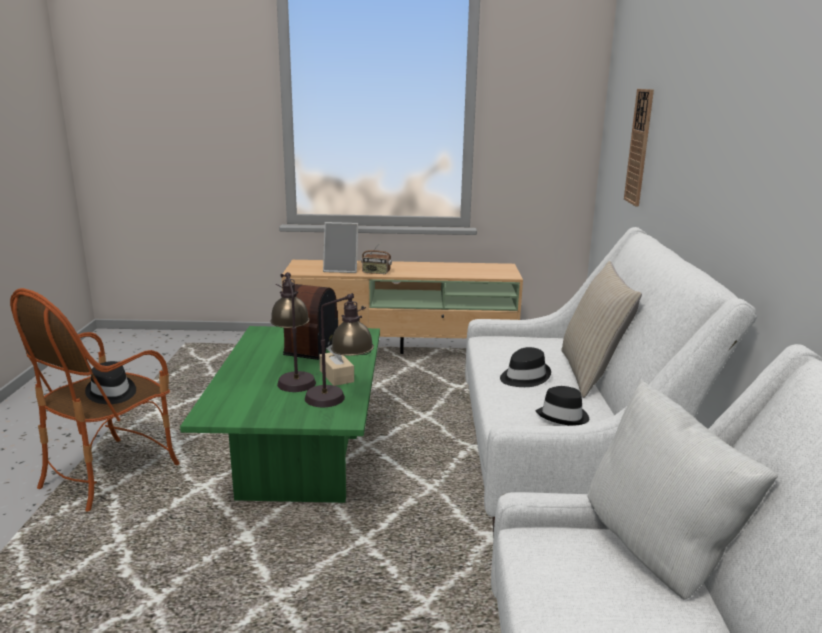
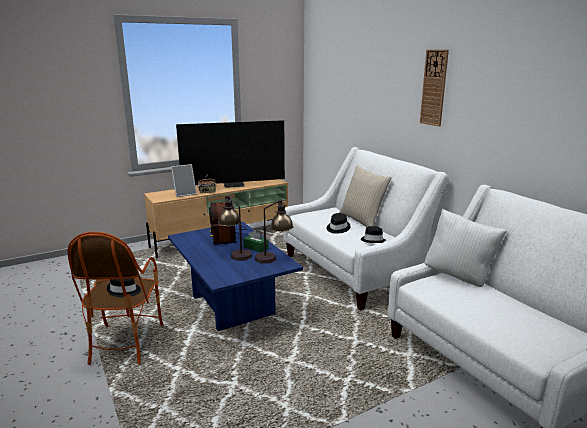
camera: 30 degrees left, 0 degrees up
(301, 466) = (232, 305): green coffee table -> blue coffee table
(336, 376) = (255, 248): beige tissue box -> green tissue box
(431, 269) = (234, 185): none -> television
(639, 147) = (343, 107): wall clock -> wall clock (434, 88)

